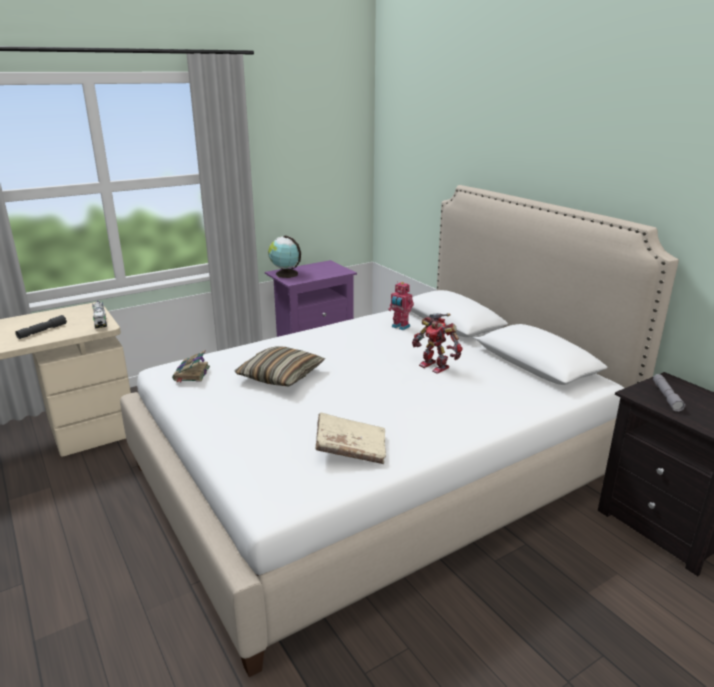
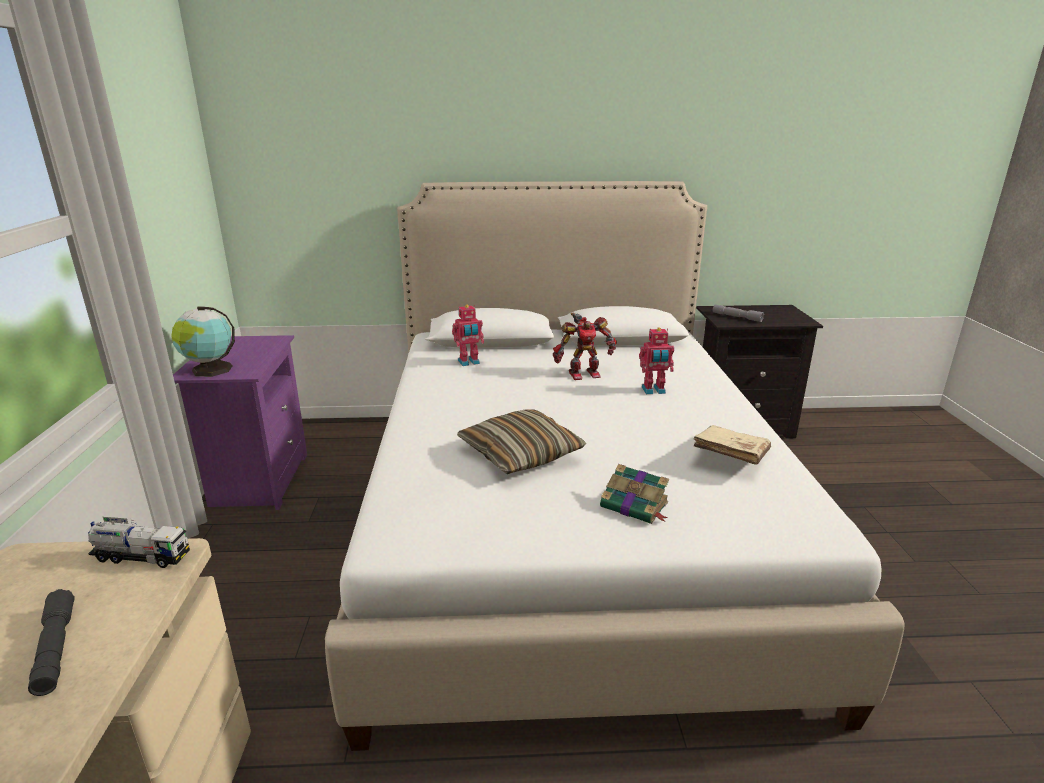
camera: 60 degrees left, 0 degrees up
(191, 374) = (442, 516): book -> book (635, 506)
(438, 398) = (654, 391): none -> toy robot

